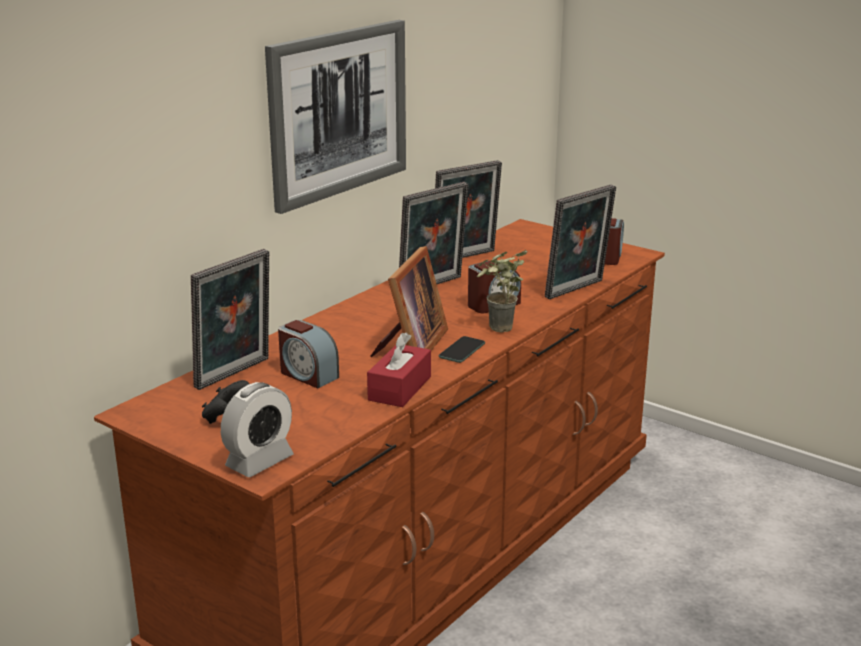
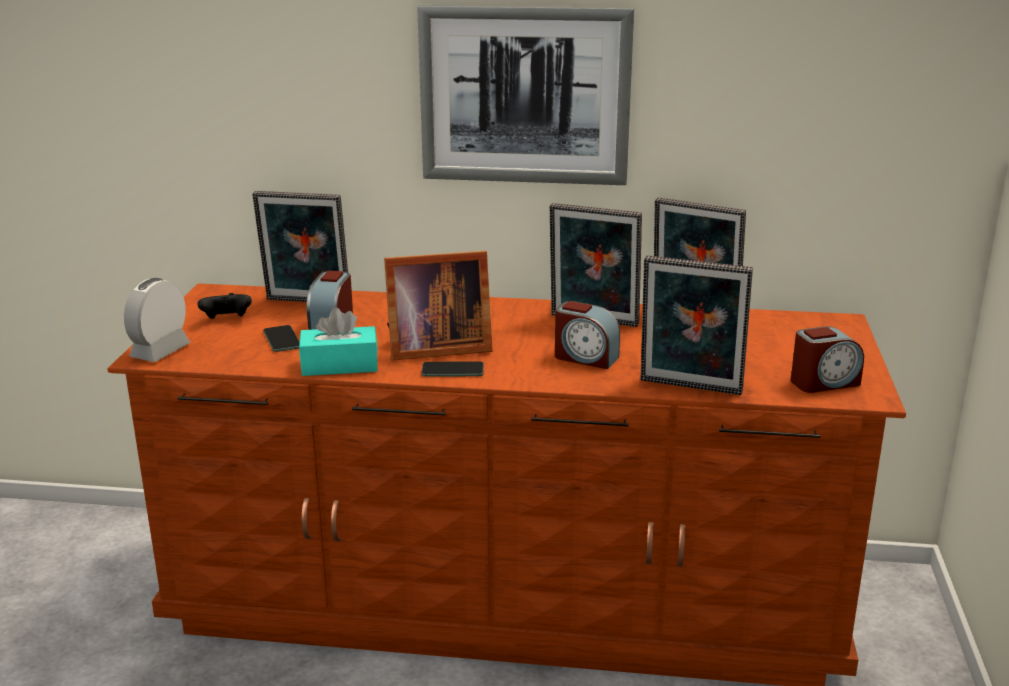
camera: 60 degrees right, 0 degrees up
(259, 461) = (160, 351): alarm clock -> alarm clock turned 105 degrees clockwise
(310, 401) = (282, 339): none -> phone
(399, 388) = (339, 365): red tissue box -> turquoise tissue box
(498, 331) = (521, 375): potted plant -> none

